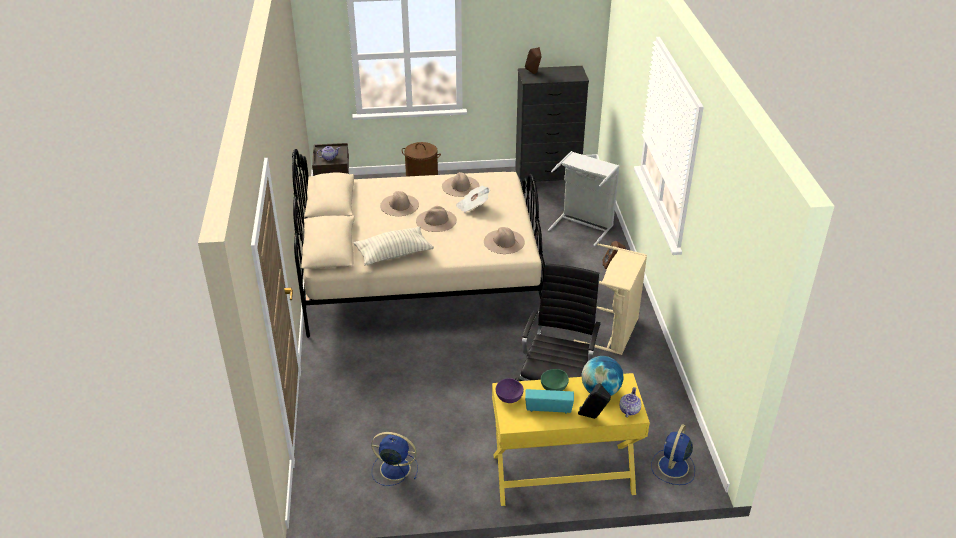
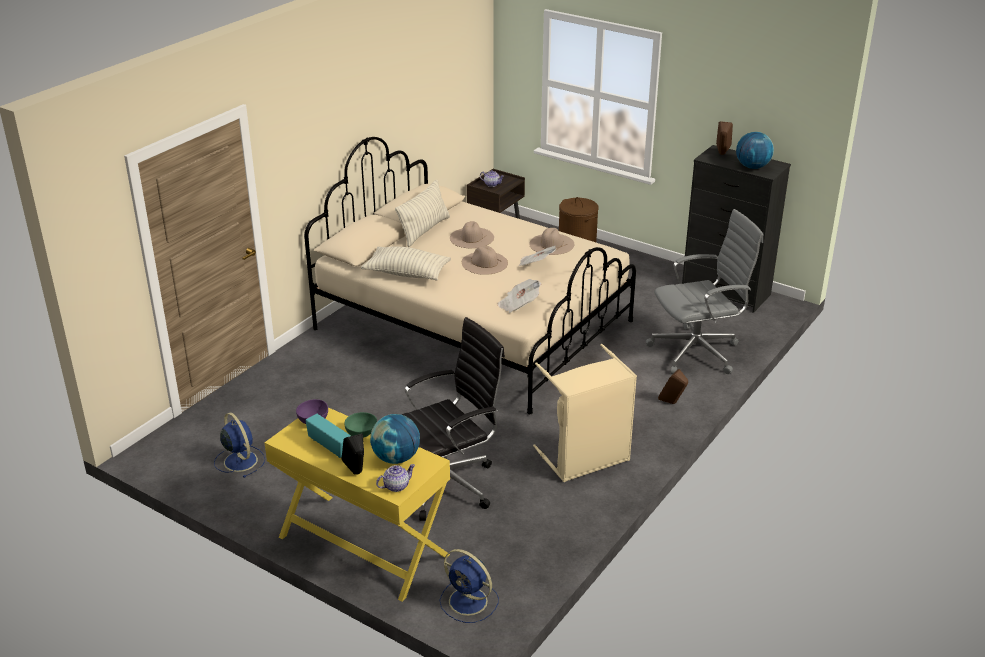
camera: 40 degrees right, 5 degrees down
(356, 214) = (424, 230): none -> pillow
(504, 241) = (518, 305): beige hat -> newspaper
(564, 76) = (752, 167): none -> globe
(583, 225) = (698, 352): grey laundry basket -> grey office chair
(673, 467) = (469, 602): blue fan -> blue fan turned 120 degrees counterclockwise

